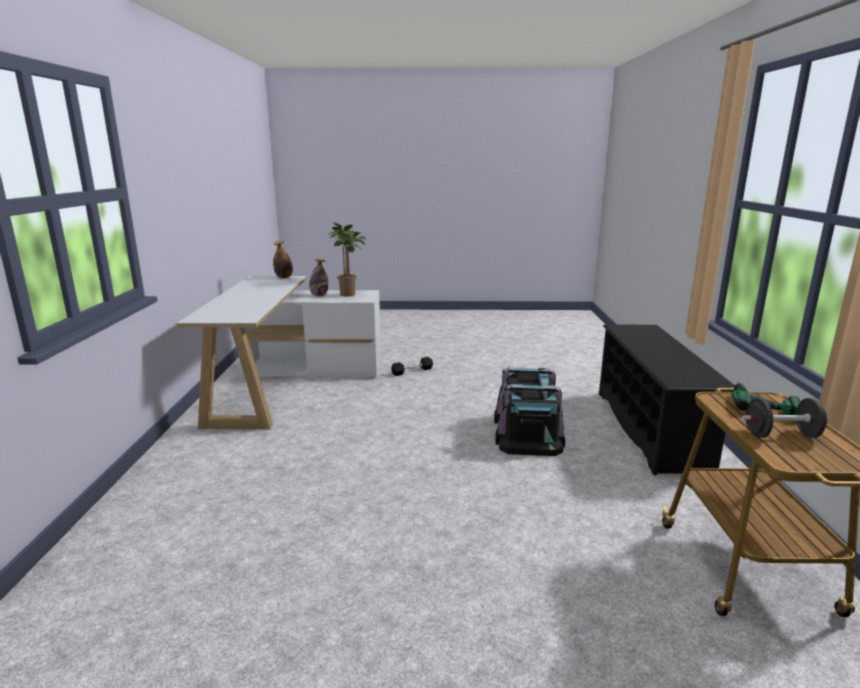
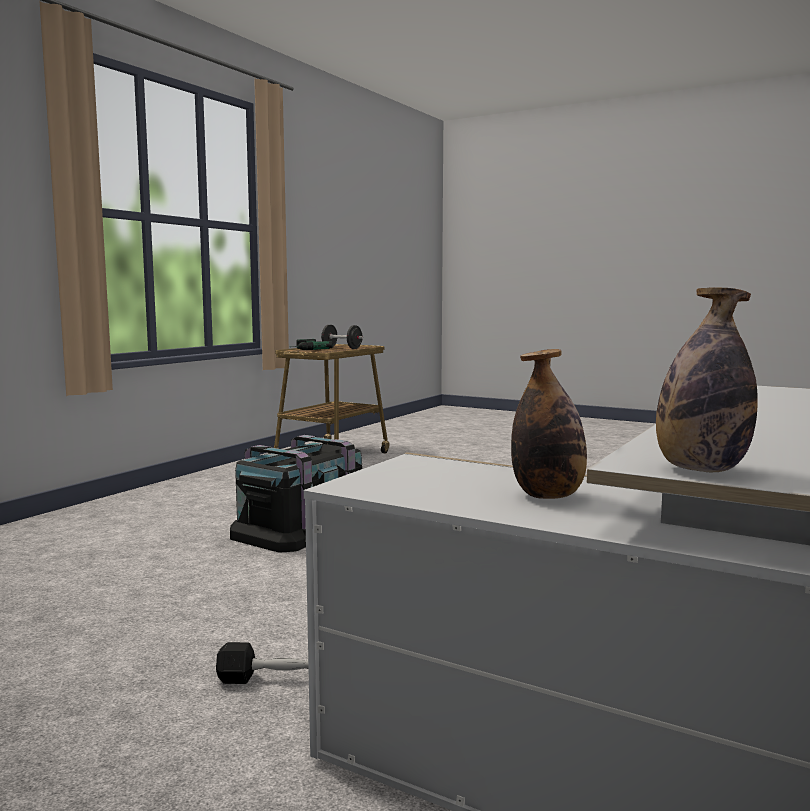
camera: 150 degrees left, 10 degrees down
(349, 295) = (439, 483): potted plant -> none
(650, 429) = (165, 504): black shoe rack -> none

